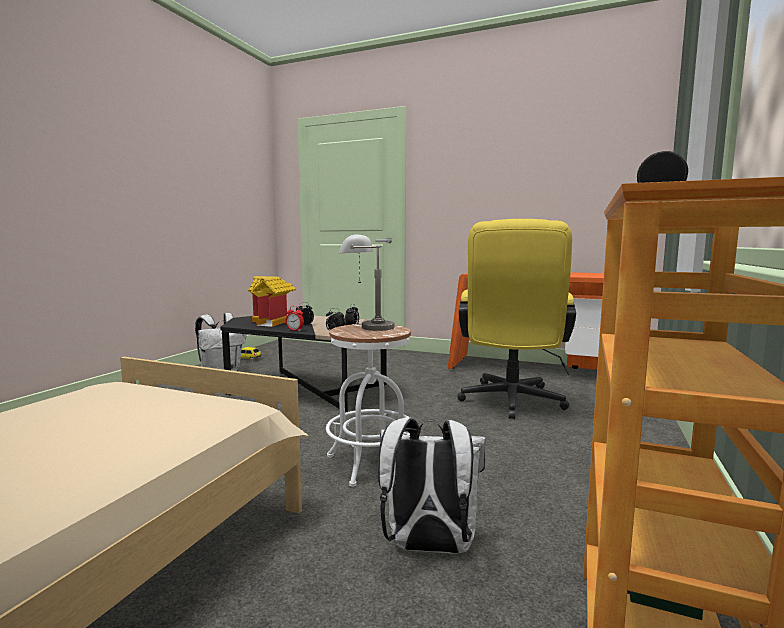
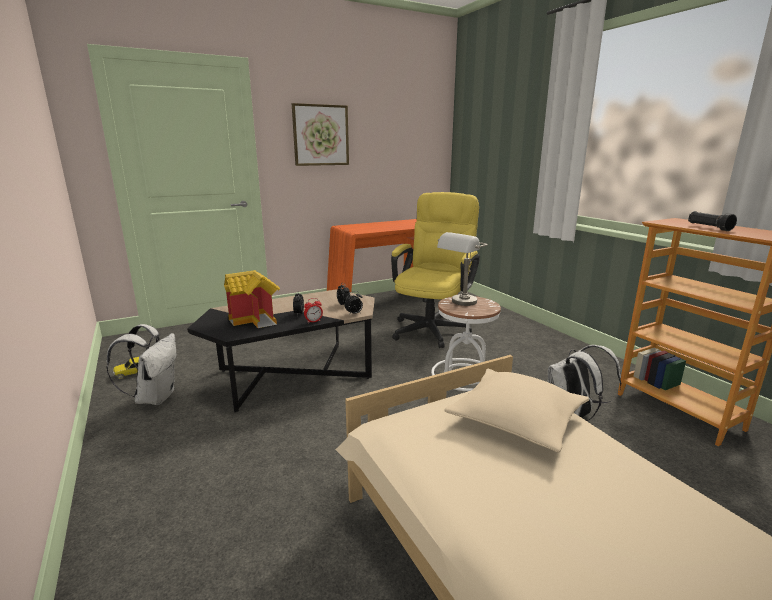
camera: 50 degrees left, 10 degrees up
(153, 419) = (516, 419): none -> beige pillow
(471, 171) = (321, 135): none -> picture
(511, 403) = (432, 328): yellow office chair -> yellow office chair turned 120 degrees counterclockwise

